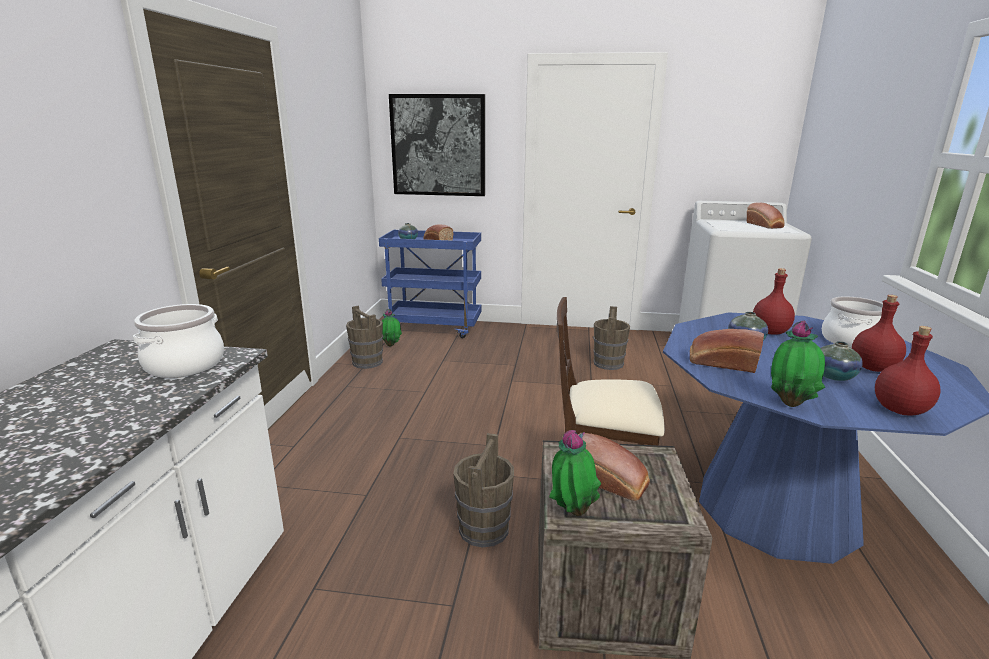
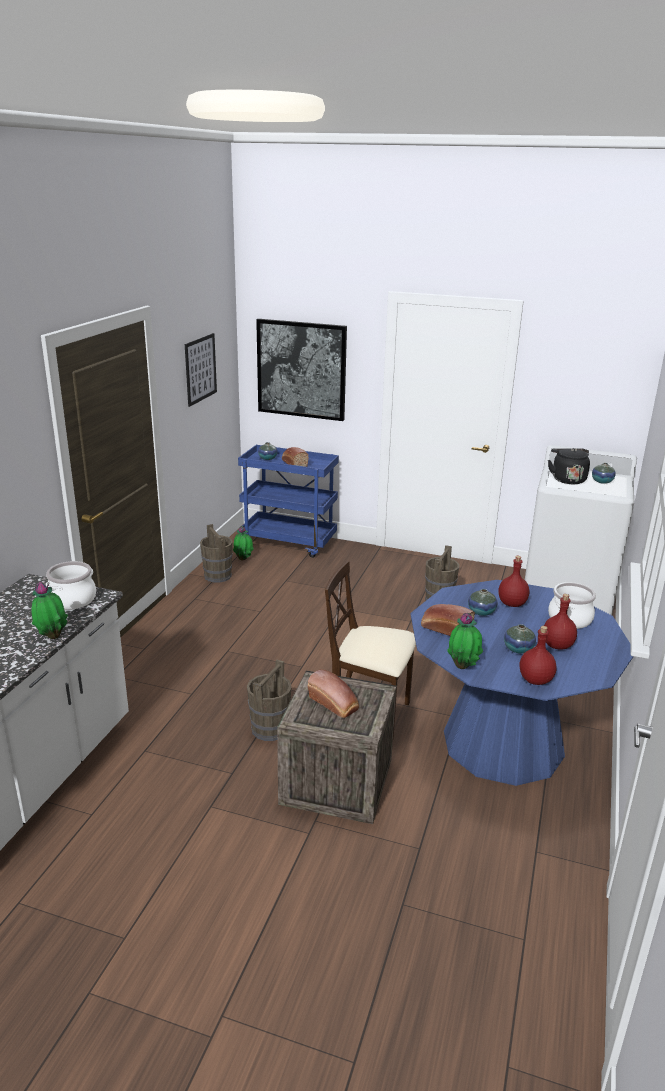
camera: 10 degrees right, 5 degrees up
(335, 134) = (200, 369): none -> picture
(572, 511) = (299, 719): potted plant -> potted plant (52, 636)
(731, 225) = (567, 479): none -> black kettle
(765, 225) = (602, 481): bread -> vase

